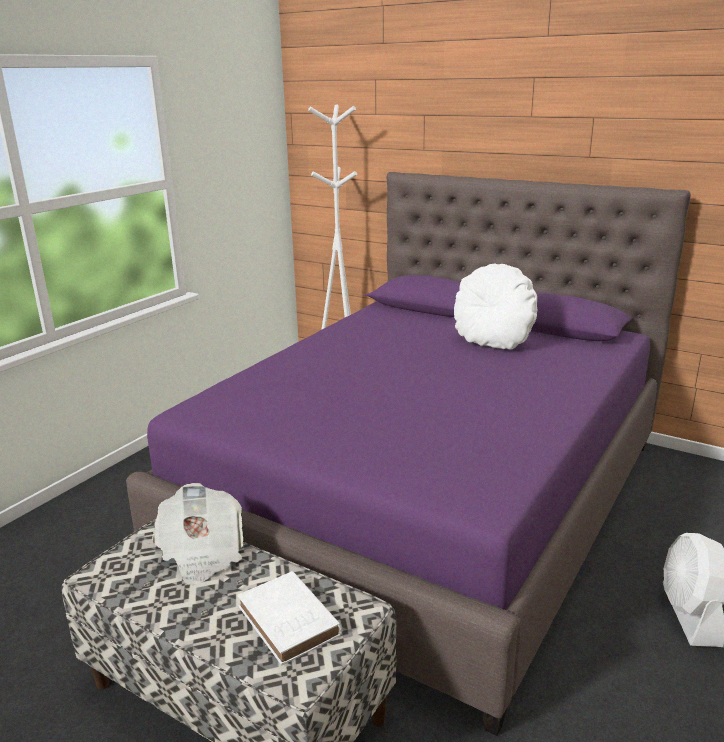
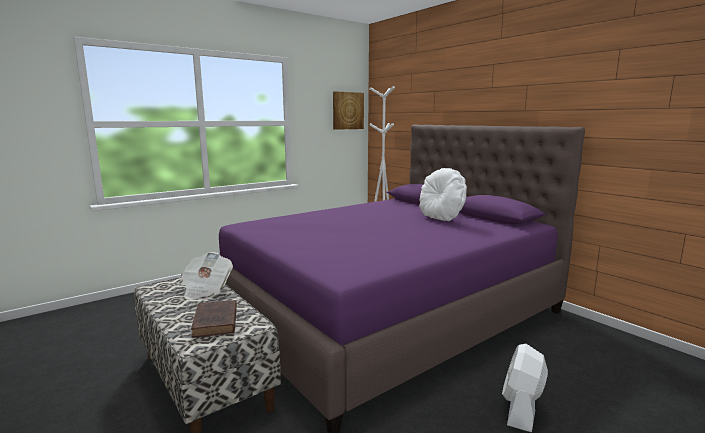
camera: 20 degrees right, 10 degrees down
(258, 145) = (347, 110): none -> picture
(290, 623) = (215, 322): white book -> brown book

